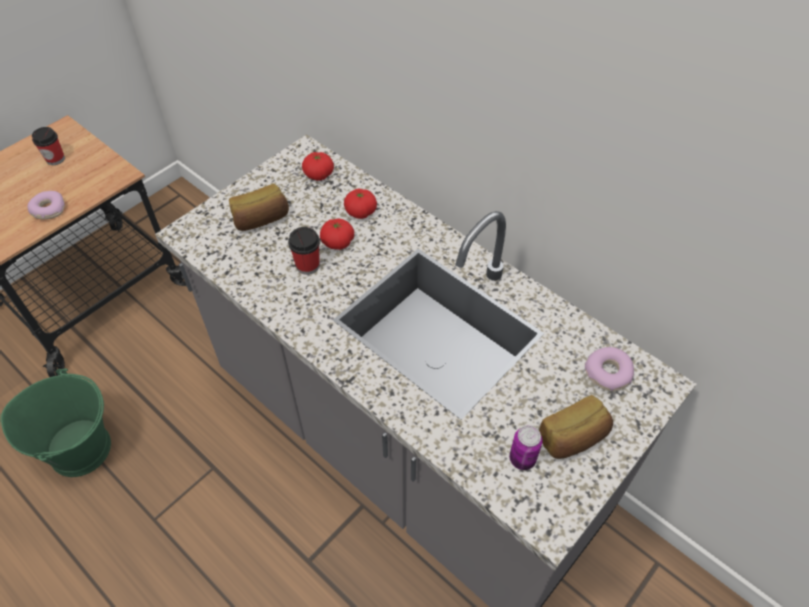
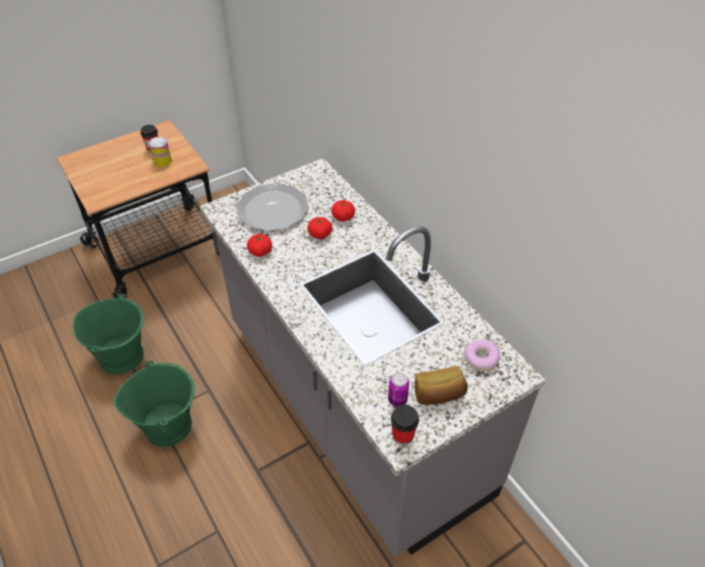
camera: 15 degrees right, 5 degrees down
(48, 209) = (139, 181): donut -> none
(74, 175) = (162, 161): none -> can
(172, 529) = (168, 425): none -> green bucket
(261, 219) = (272, 209): bread -> plate
(308, 265) = (294, 245): cup -> cup (403, 435)
(319, 174) = (322, 187): tomato -> tomato (260, 251)

